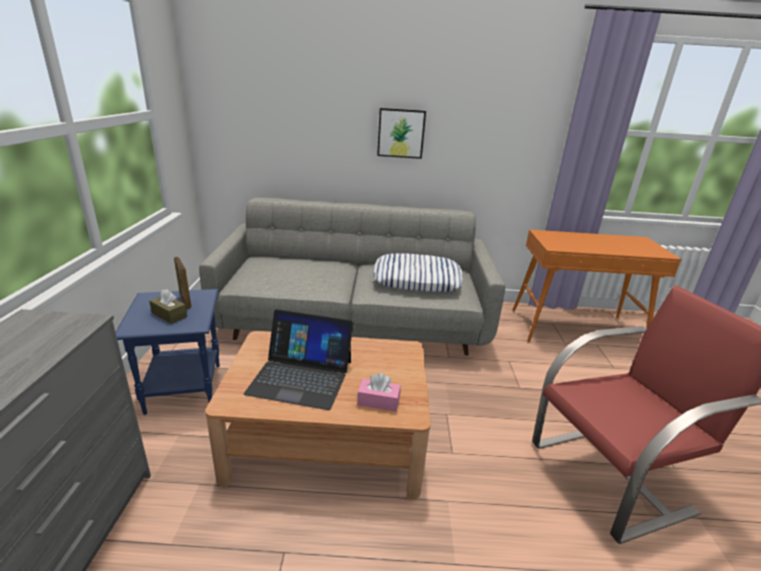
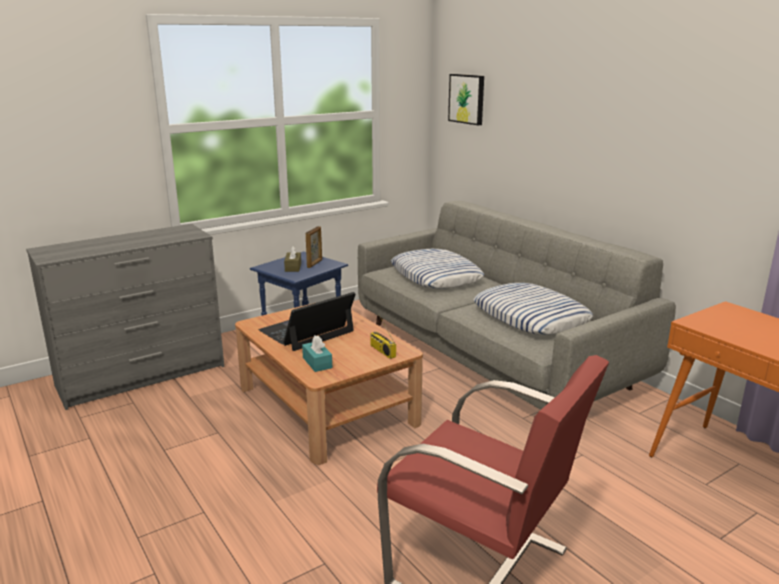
camera: 55 degrees right, 5 degrees down
(295, 272) = (436, 276): none -> pillow
(301, 376) = (307, 331): laptop -> laptop turned 75 degrees clockwise
(378, 401) = (317, 363): pink tissue box -> turquoise tissue box
(395, 357) = (382, 351): none -> radio
(401, 133) = (594, 145): picture -> picture (467, 99)

